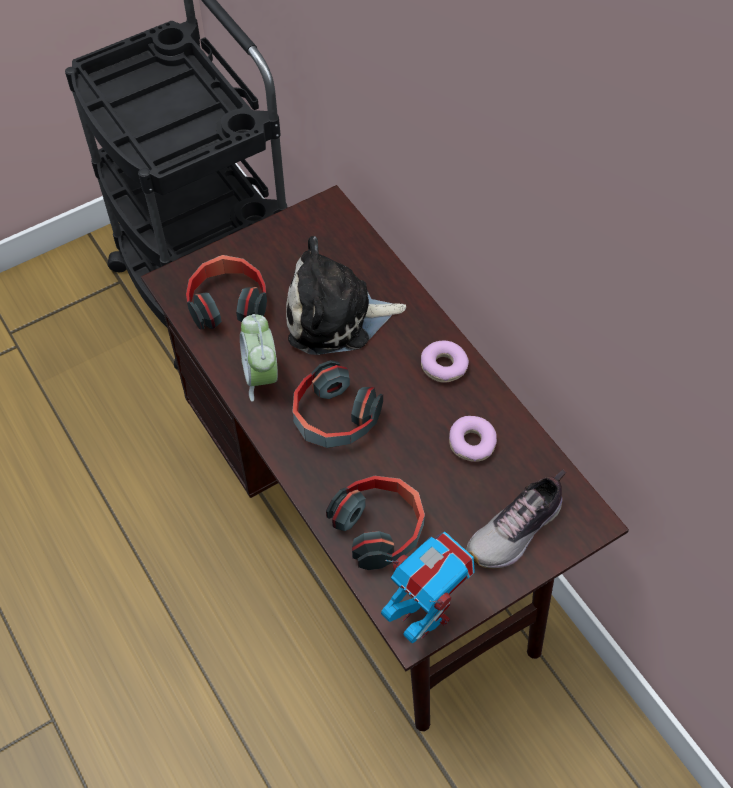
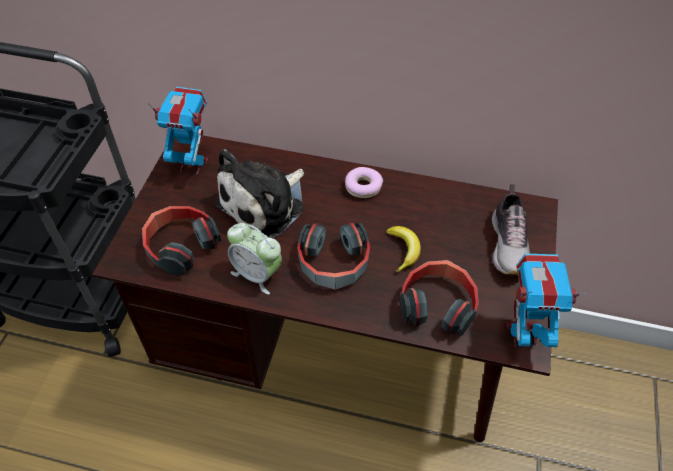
camera: 45 degrees left, 5 degrees down
(316, 231) = (192, 164): none -> toy robot
(409, 455) = (403, 250): none -> banana
(471, 443) = (429, 216): donut -> none

